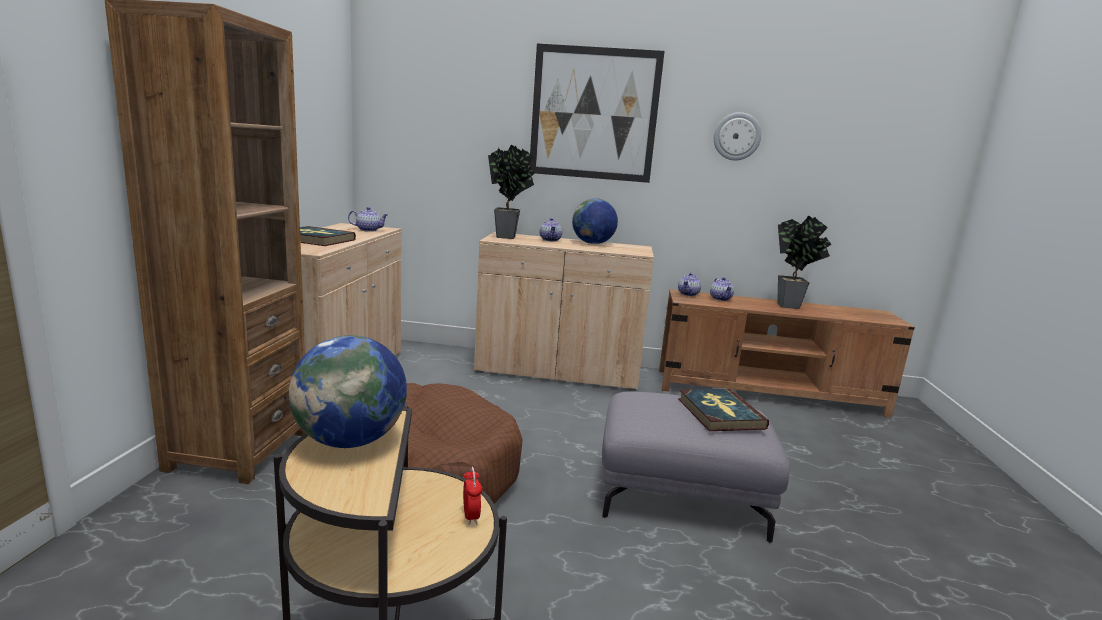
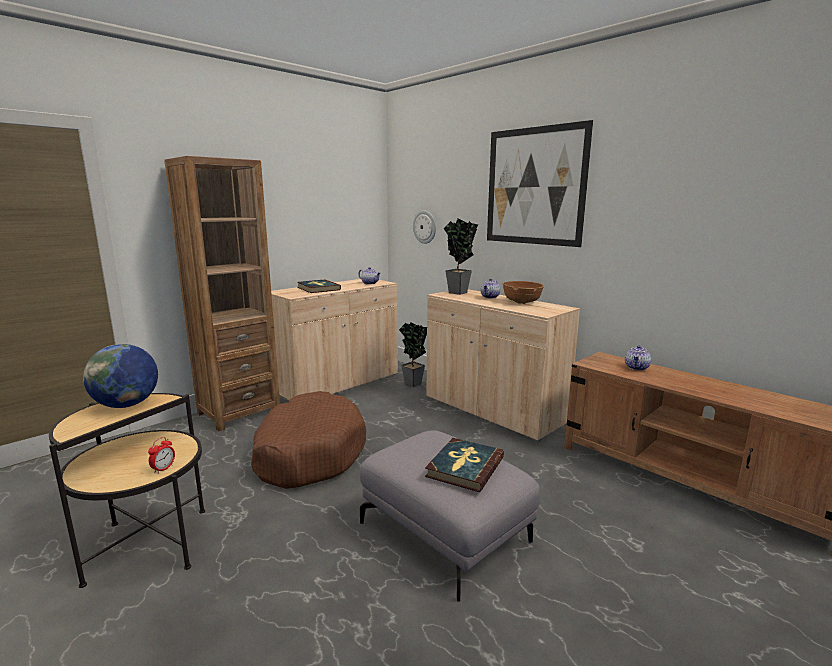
camera: 40 degrees right, 0 degrees up
(592, 243) = (522, 302): globe -> brown bowl
(688, 294) = (608, 359): teapot -> none
(737, 136) = (667, 197): wall clock -> wall clock (425, 227)
(792, 307) = (717, 388): potted plant -> potted plant (413, 385)

